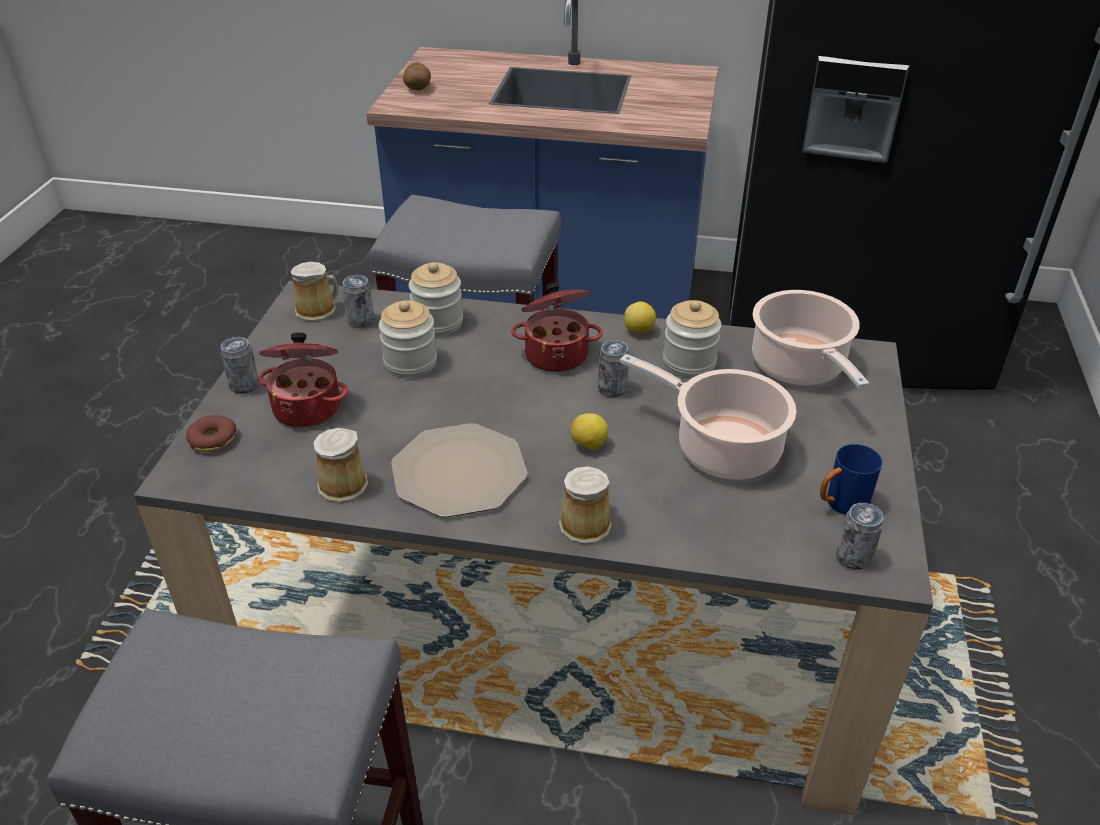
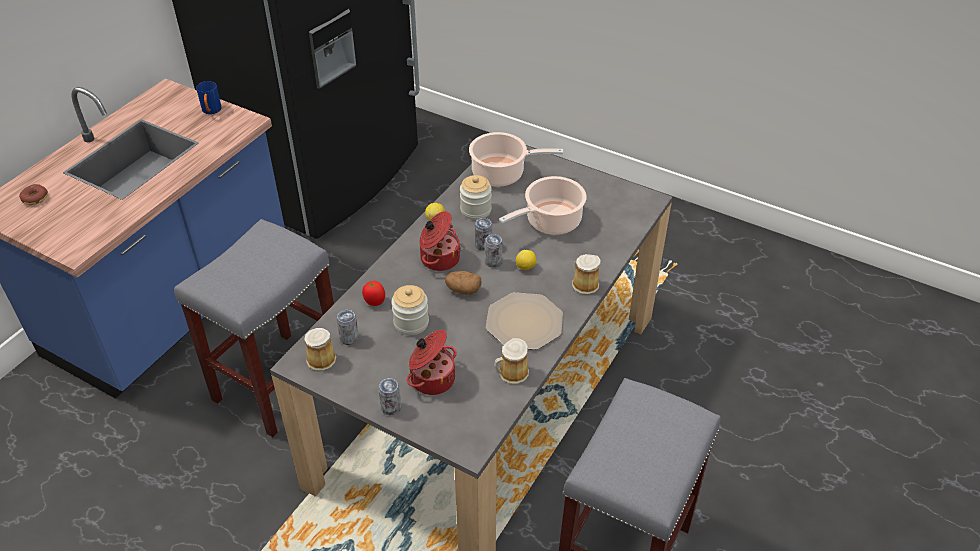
camera: 70 degrees left, 5 degrees up
(213, 440) = (442, 429): donut -> donut (35, 198)
(417, 88) = (53, 231): potato -> potato (463, 290)
(438, 322) = (374, 302): jar -> tomato
(840, 505) = (606, 199): blue mug -> blue mug (211, 111)
(853, 558) = (639, 207): can -> can (493, 262)

